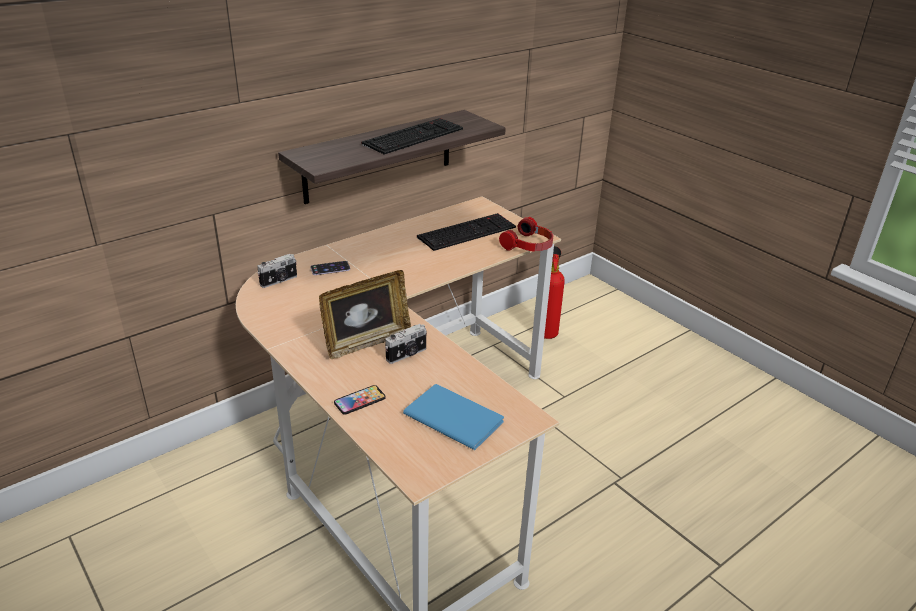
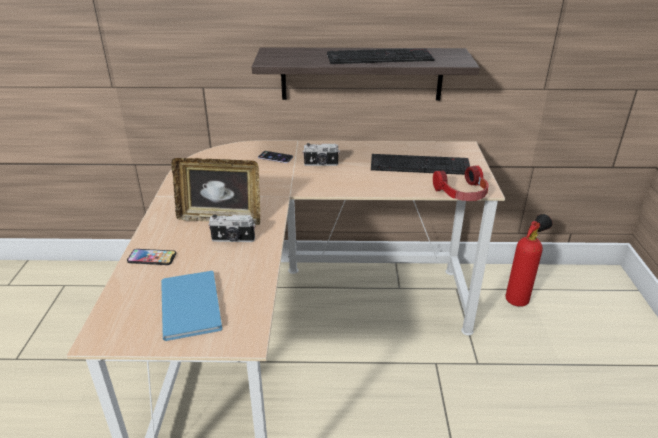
camera: 40 degrees right, 0 degrees up
(279, 281) = (230, 154): camera -> camera (321, 164)

